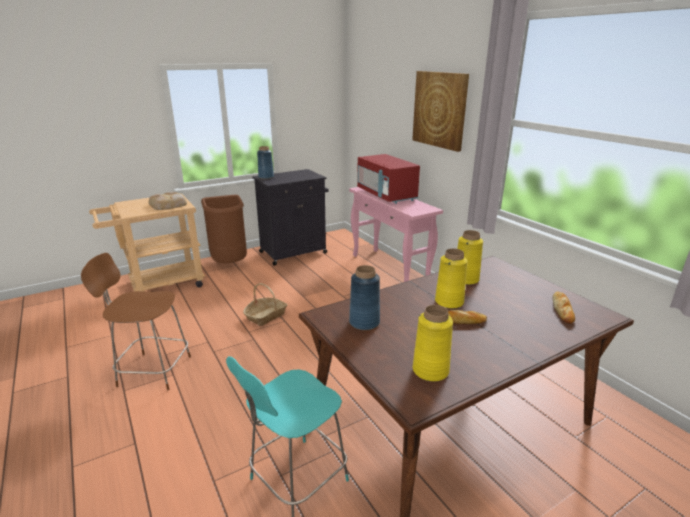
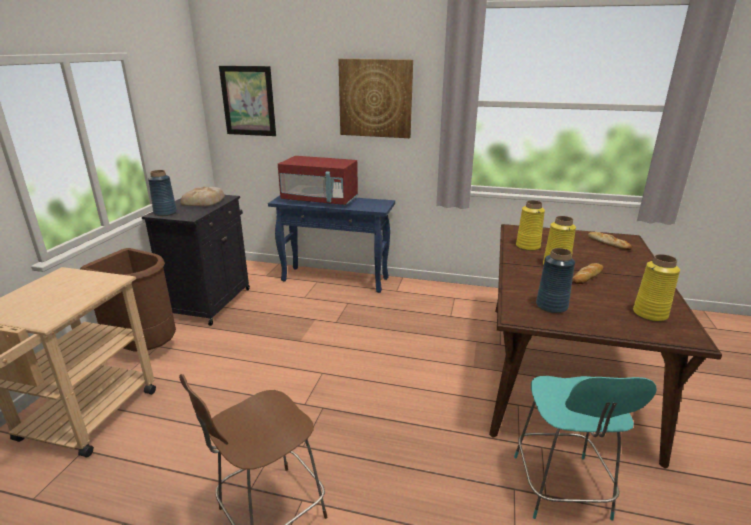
camera: 45 degrees left, 0 degrees up
(169, 205) = (85, 286): bread -> bread (204, 201)
(266, 316) = (295, 379): basket -> none
(366, 104) = (248, 101): none -> picture
(390, 269) = (336, 279): pink console table -> blue console table

